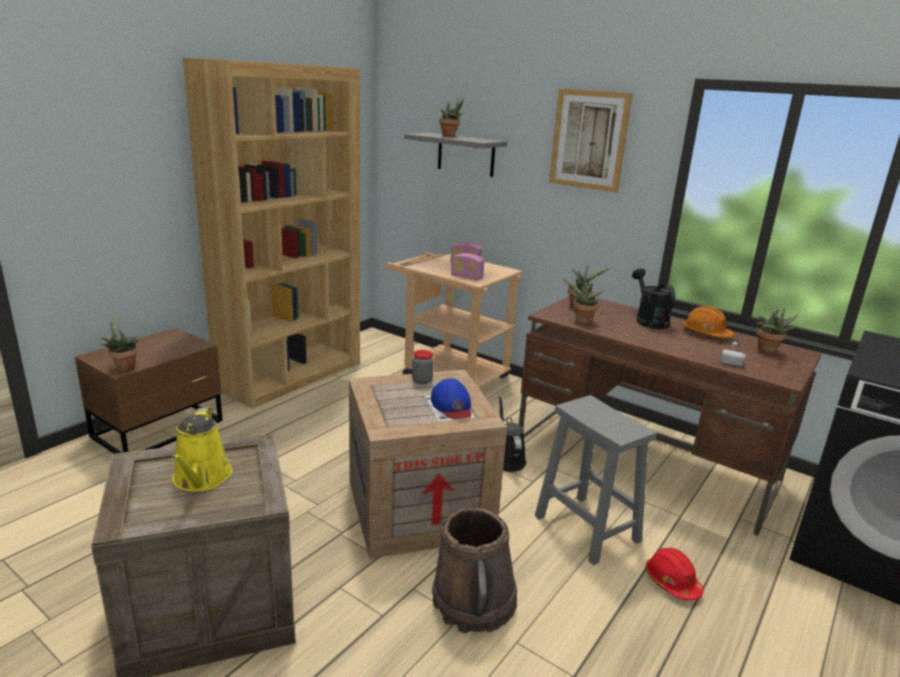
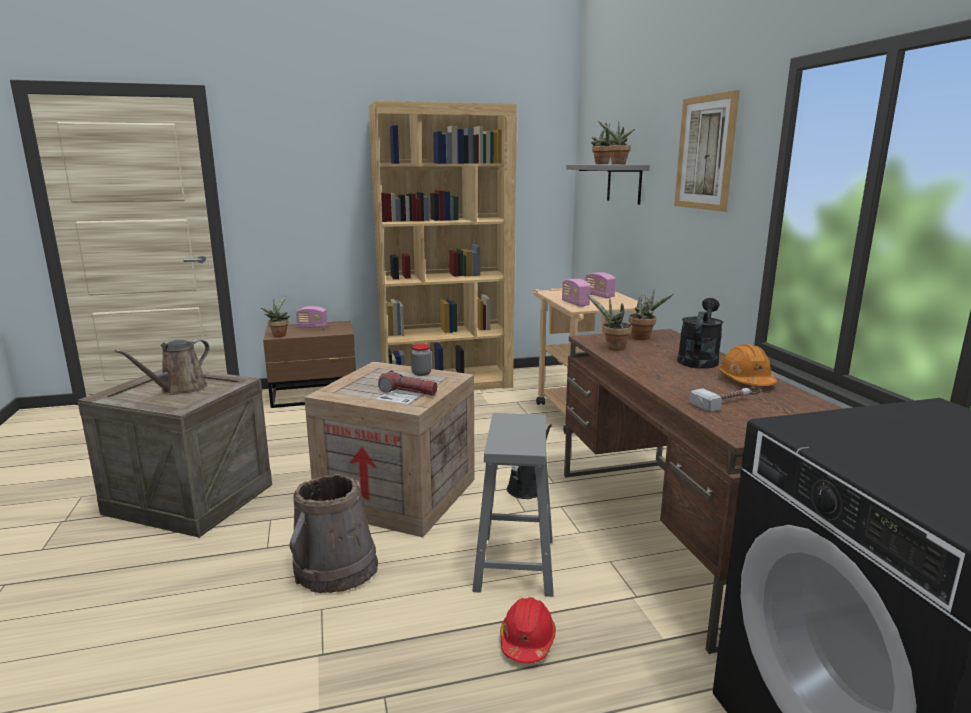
camera: 40 degrees right, 5 degrees down
(147, 347) = (312, 327): none -> radio
(201, 479) = (179, 389): yellow watering can -> brown watering can
(452, 405) = (408, 392): blue cap -> flashlight
(767, 351) = (794, 409): potted plant -> potted plant (617, 164)

